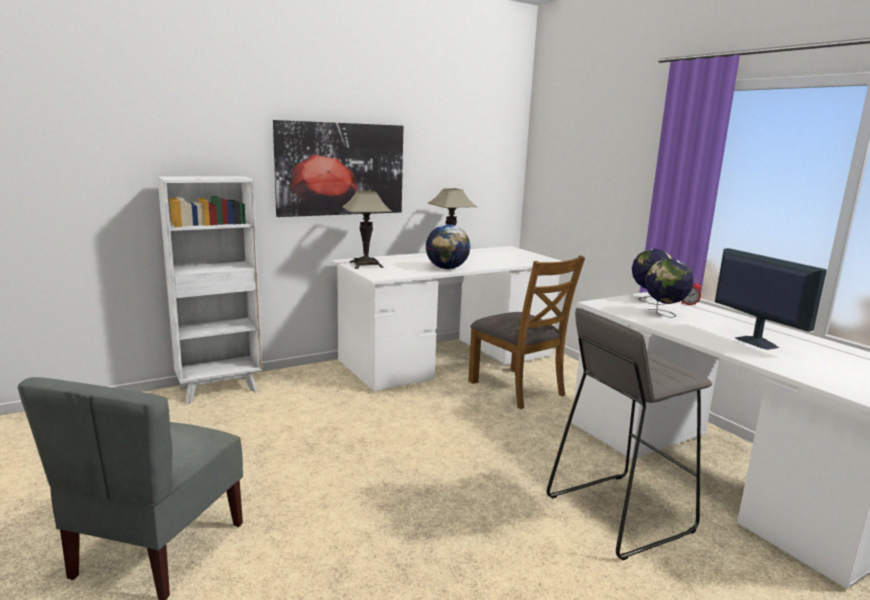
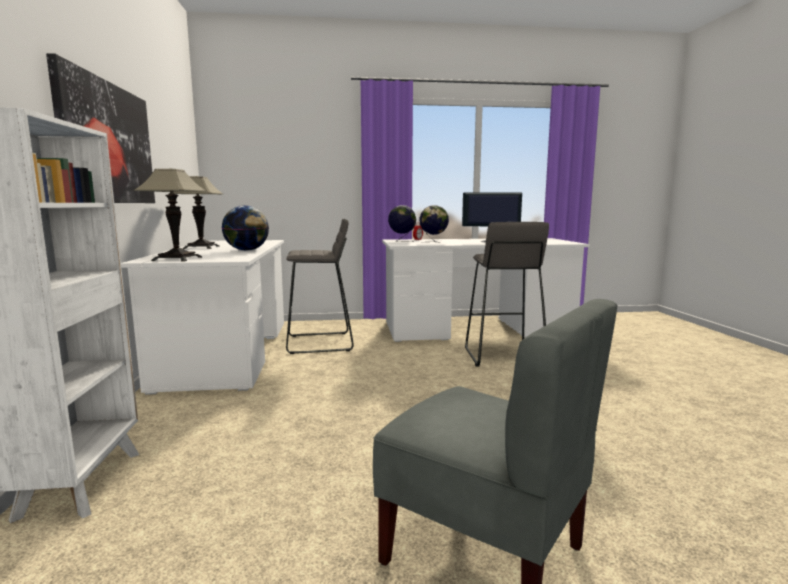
camera: 65 degrees left, 5 degrees down
(517, 388) = (320, 343): brown chair -> grey stool

